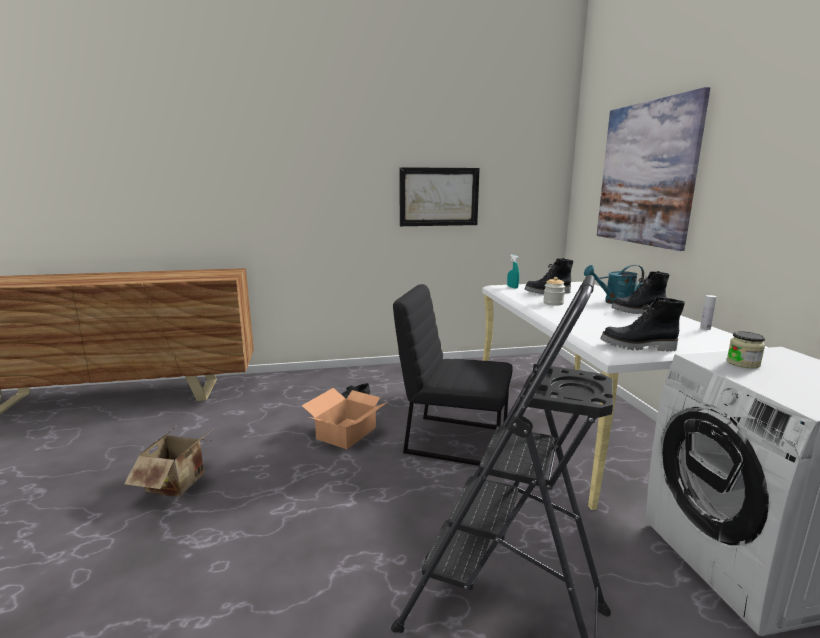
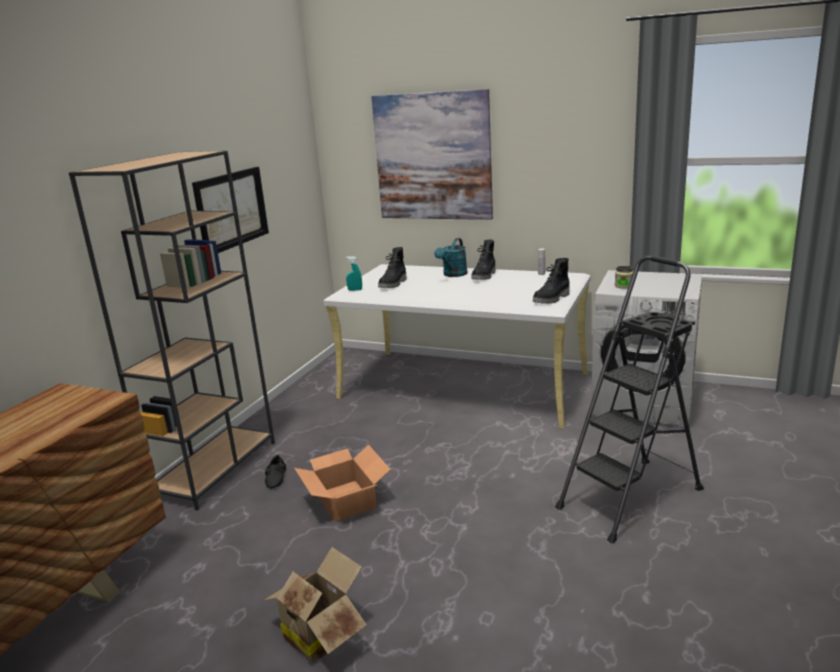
camera: 55 degrees left, 5 degrees up
(346, 376) = (215, 469): none -> bookcase
(453, 439) = (424, 448): black chair -> none
(553, 303) = (426, 291): jar -> none

